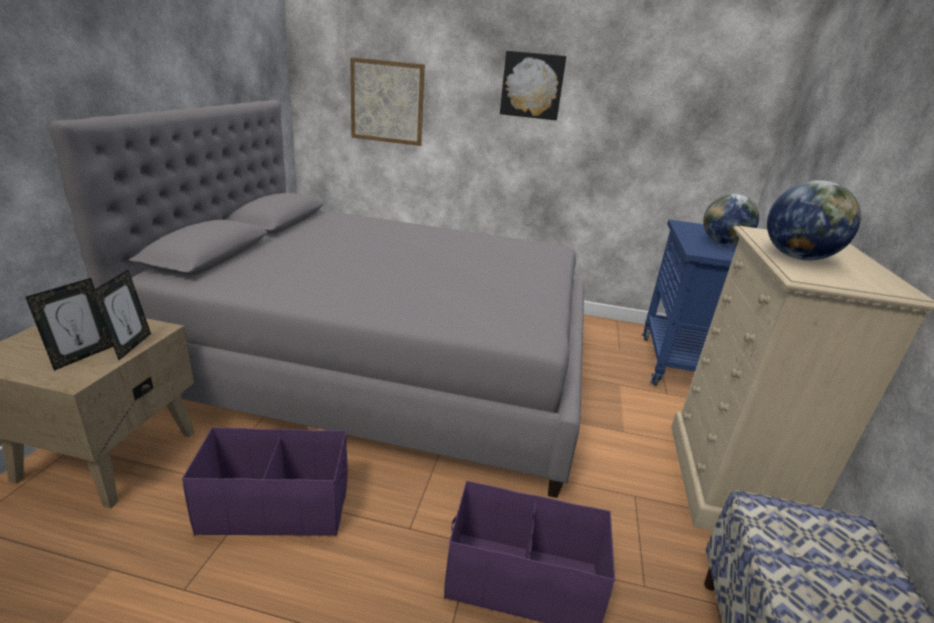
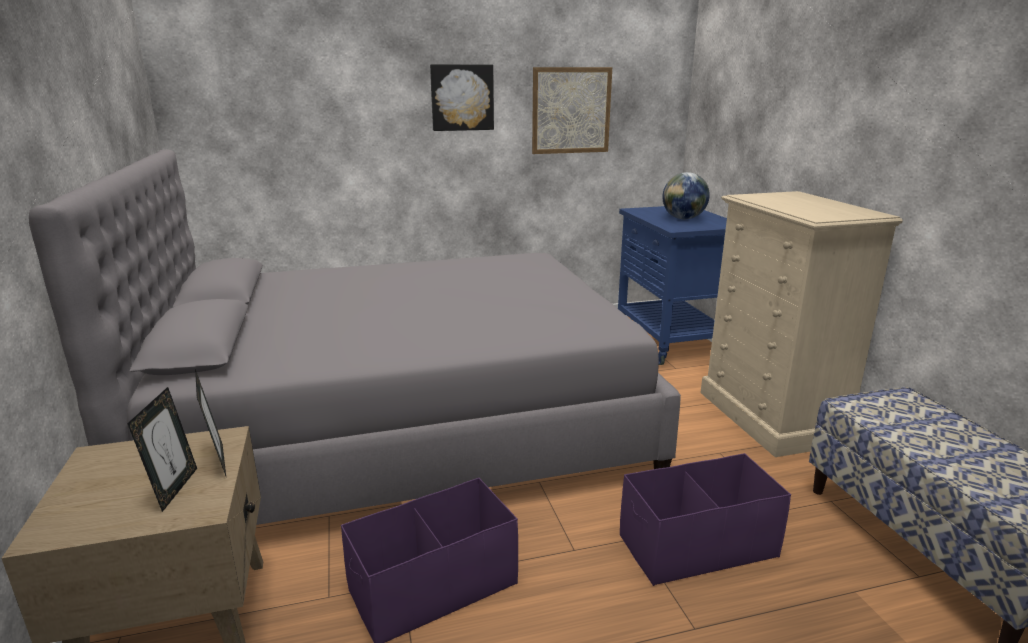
camera: 25 degrees left, 5 degrees down
(387, 101) = (296, 133): picture -> picture (571, 109)
(797, 257) = (795, 208): globe -> none

